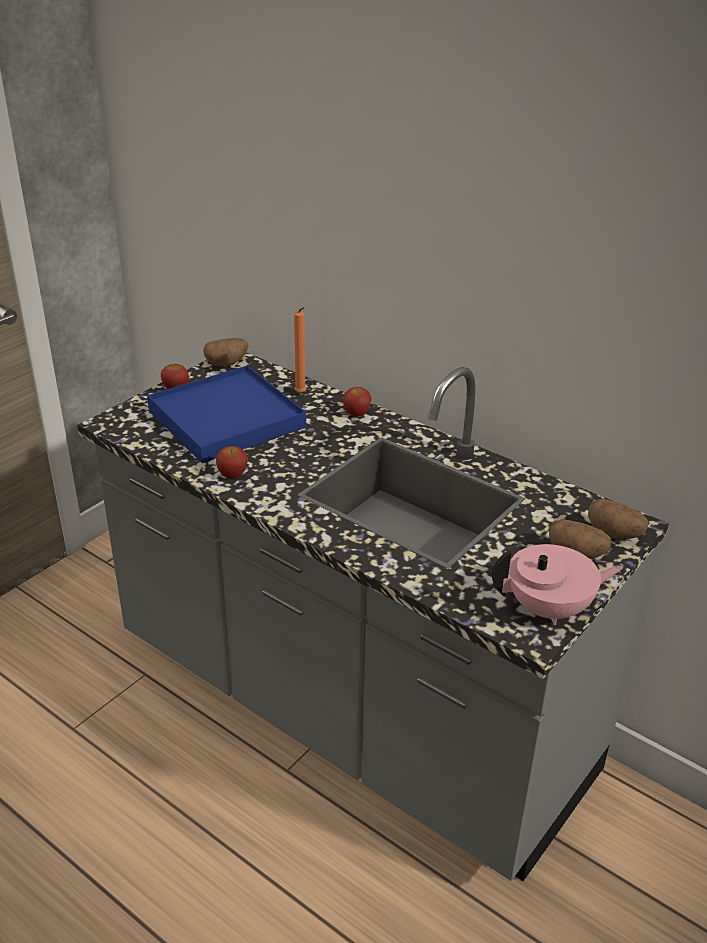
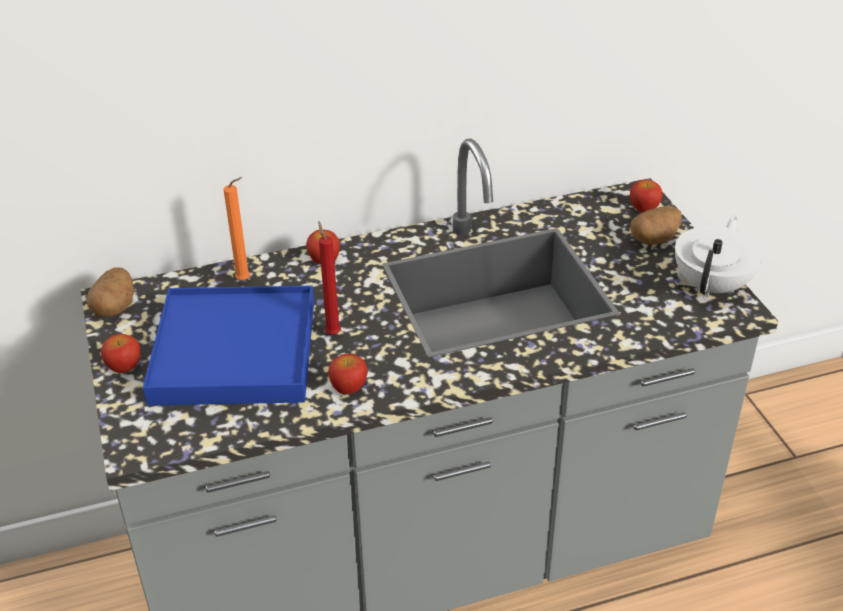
camera: 55 degrees left, 5 degrees up
(282, 446) = (332, 332): none -> red candle
(550, 609) = (712, 285): pink teapot -> white teapot
(614, 534) = (644, 209): potato -> apple

